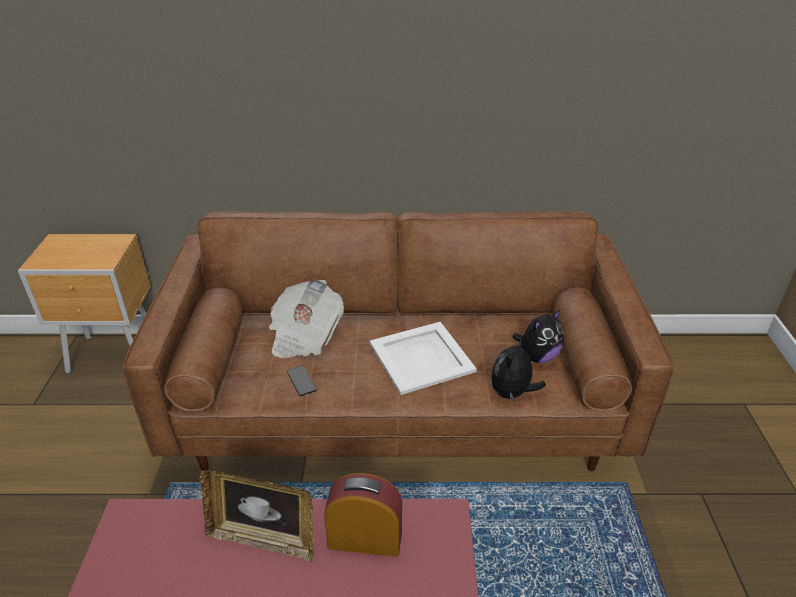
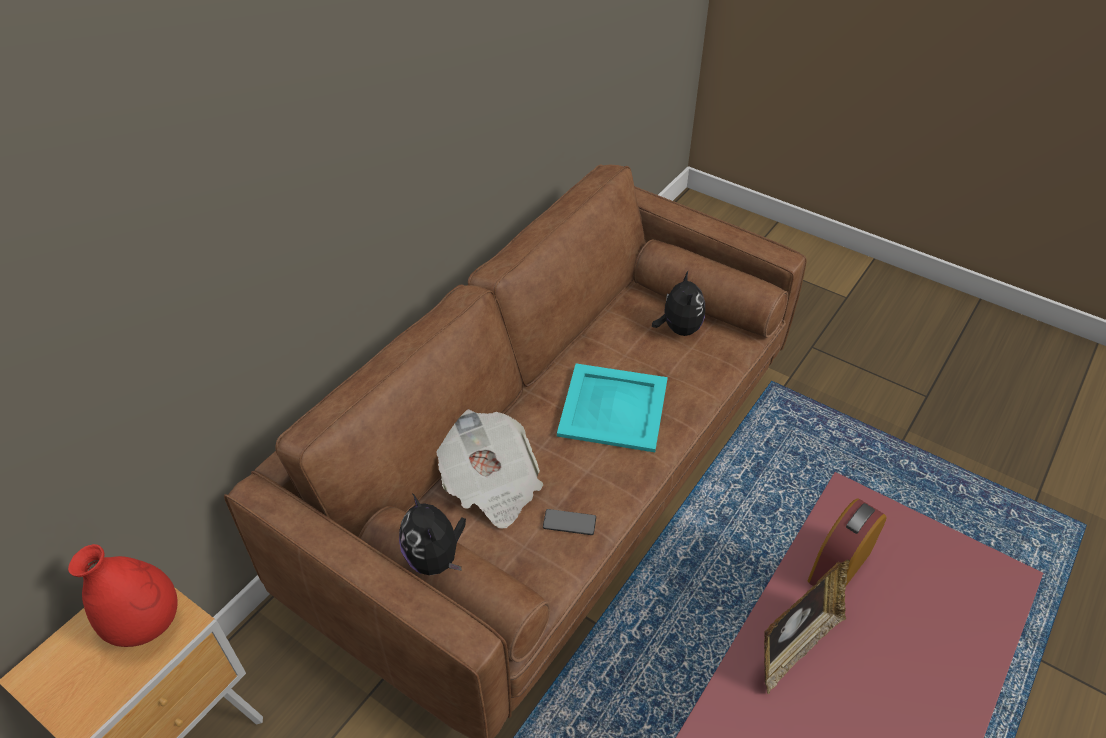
camera: 55 degrees left, 10 degrees up
(99, 253) = (147, 624): none -> red vase
(422, 356) = (612, 406): white tray -> turquoise tray
(512, 393) = (713, 373): plush toy -> plush toy (435, 558)

